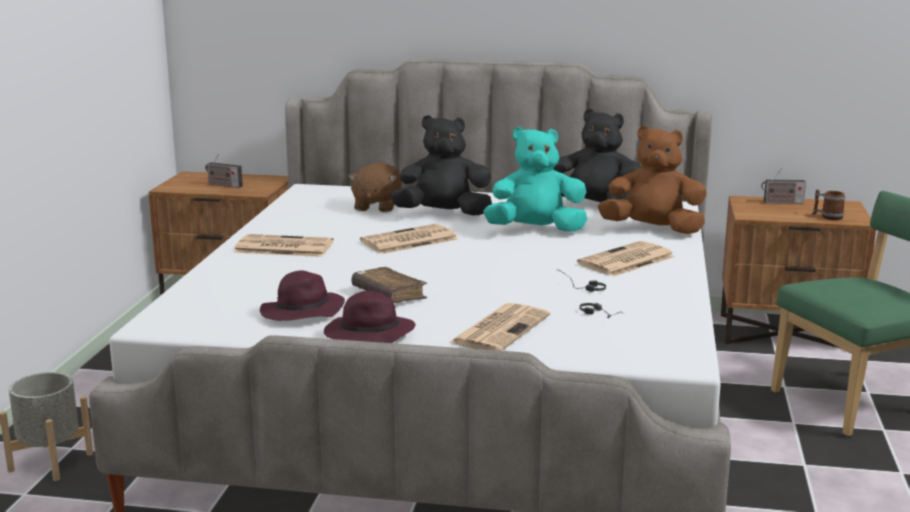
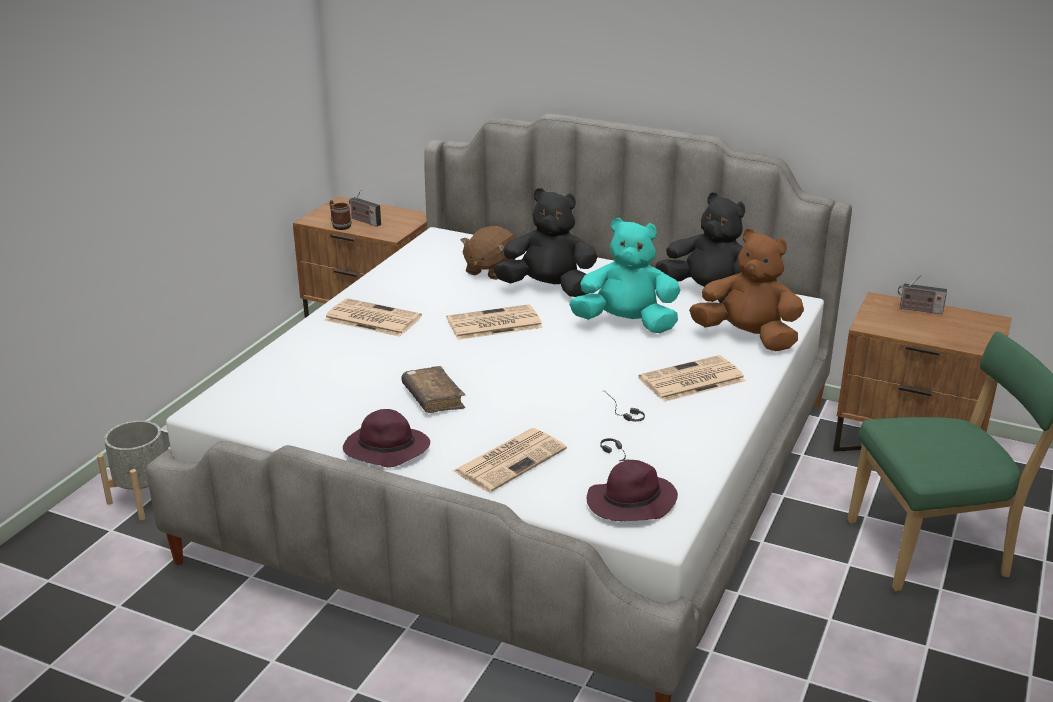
camera: 15 degrees right, 10 degrees up
(302, 313) = (342, 411): purple hat -> purple hat (630, 504)
(827, 217) = (955, 338): mug -> mug (339, 225)

